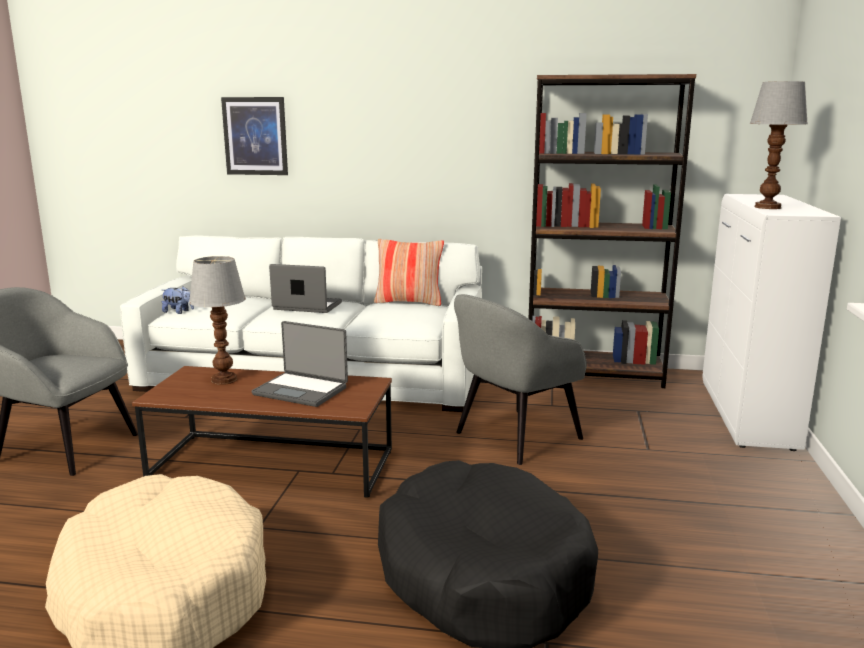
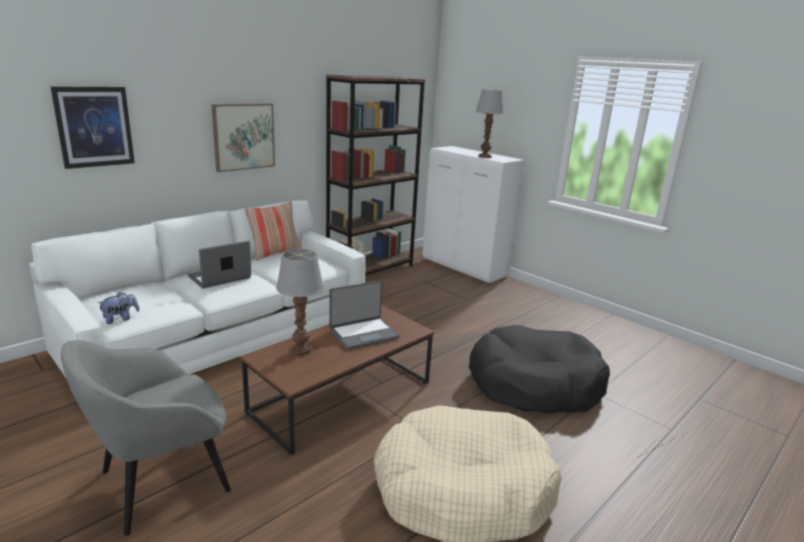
camera: 55 degrees left, 5 degrees up
(412, 156) = (243, 136): none -> picture
(516, 436) = (411, 318): grey armchair -> none

